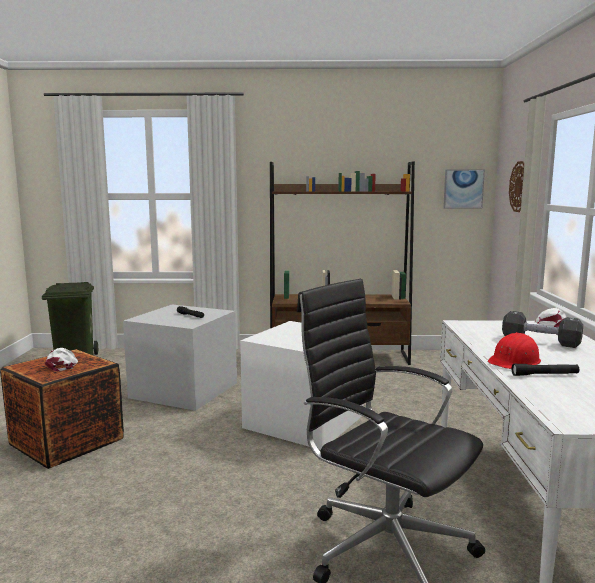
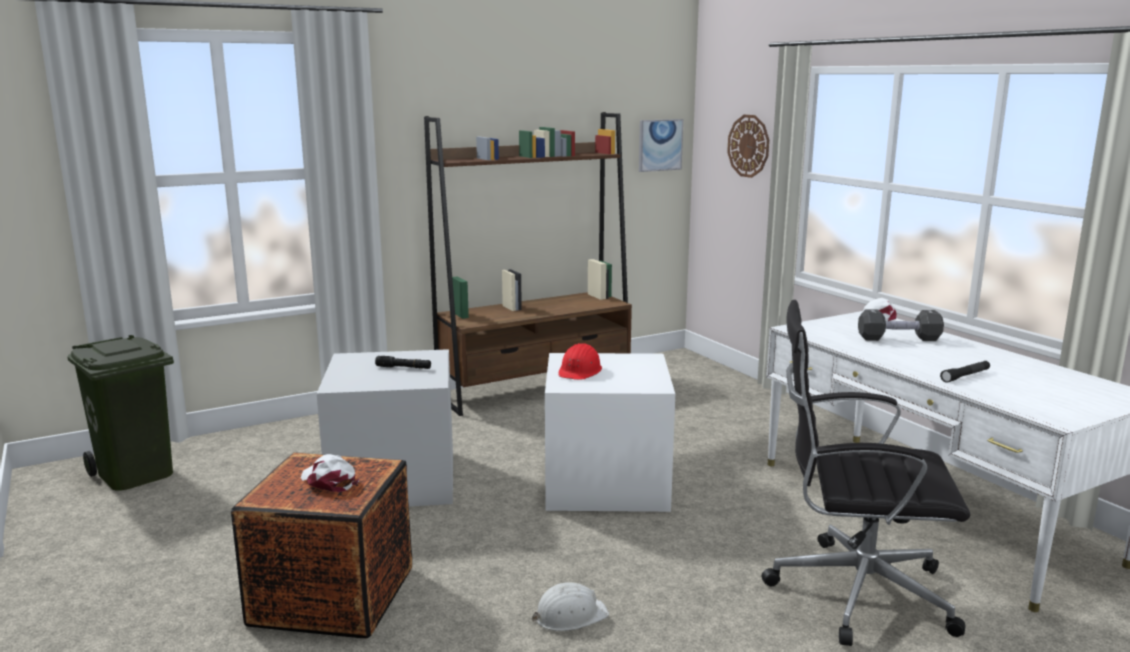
camera: 30 degrees left, 5 degrees up
(165, 493) = (570, 615): none -> white hard hat
(514, 361) = (919, 366): red hard hat -> red hard hat (580, 371)

